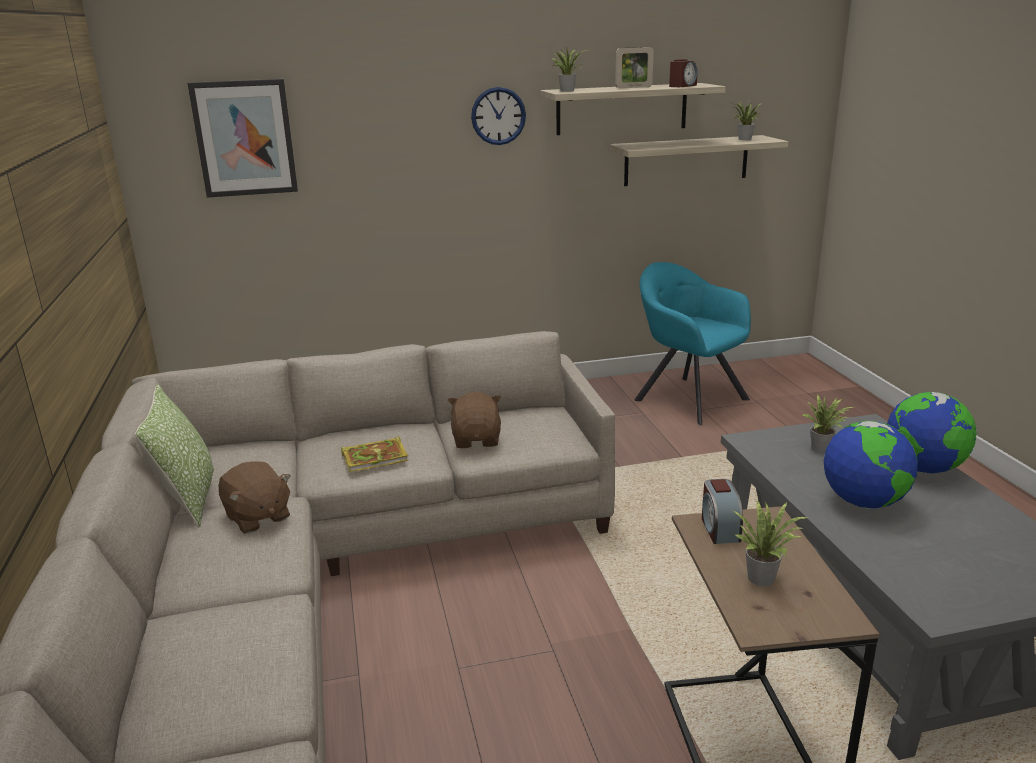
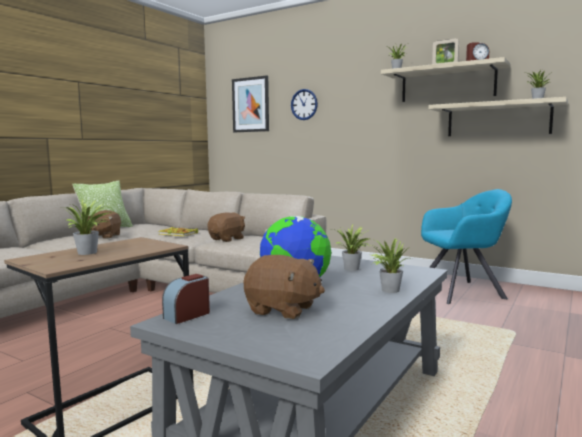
camera: 45 degrees right, 15 degrees down
(498, 116) = (368, 91): wall clock -> wall clock (304, 104)
(687, 398) = (463, 291): turquoise armchair -> turquoise armchair turned 75 degrees clockwise
(719, 529) = (137, 242): alarm clock -> alarm clock (187, 315)
(923, 468) = (388, 290): globe -> potted plant
(946, 540) = (282, 310): none -> brown plush toy

